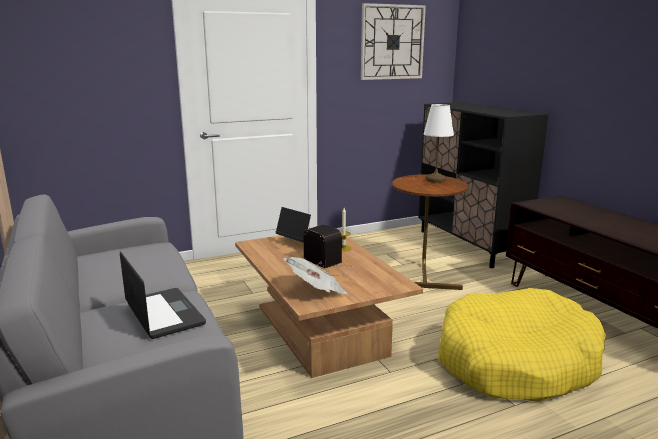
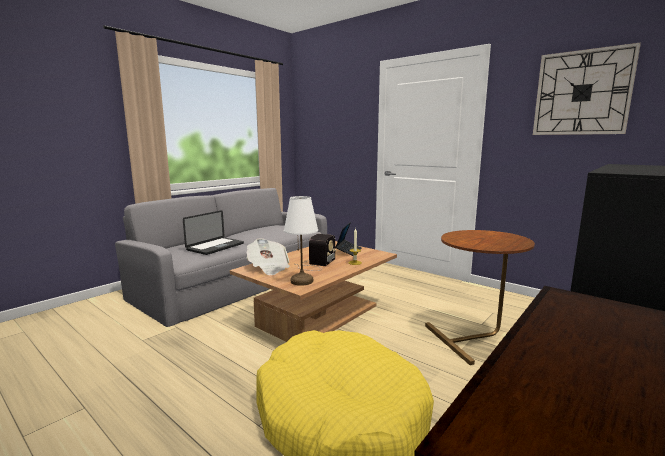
camera: 65 degrees right, 5 degrees down
(435, 180) = (505, 239): white table lamp -> white table lamp (302, 281)

